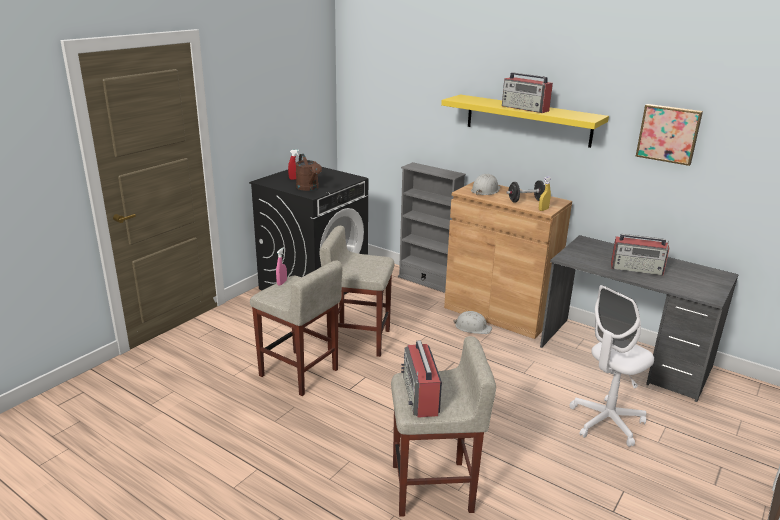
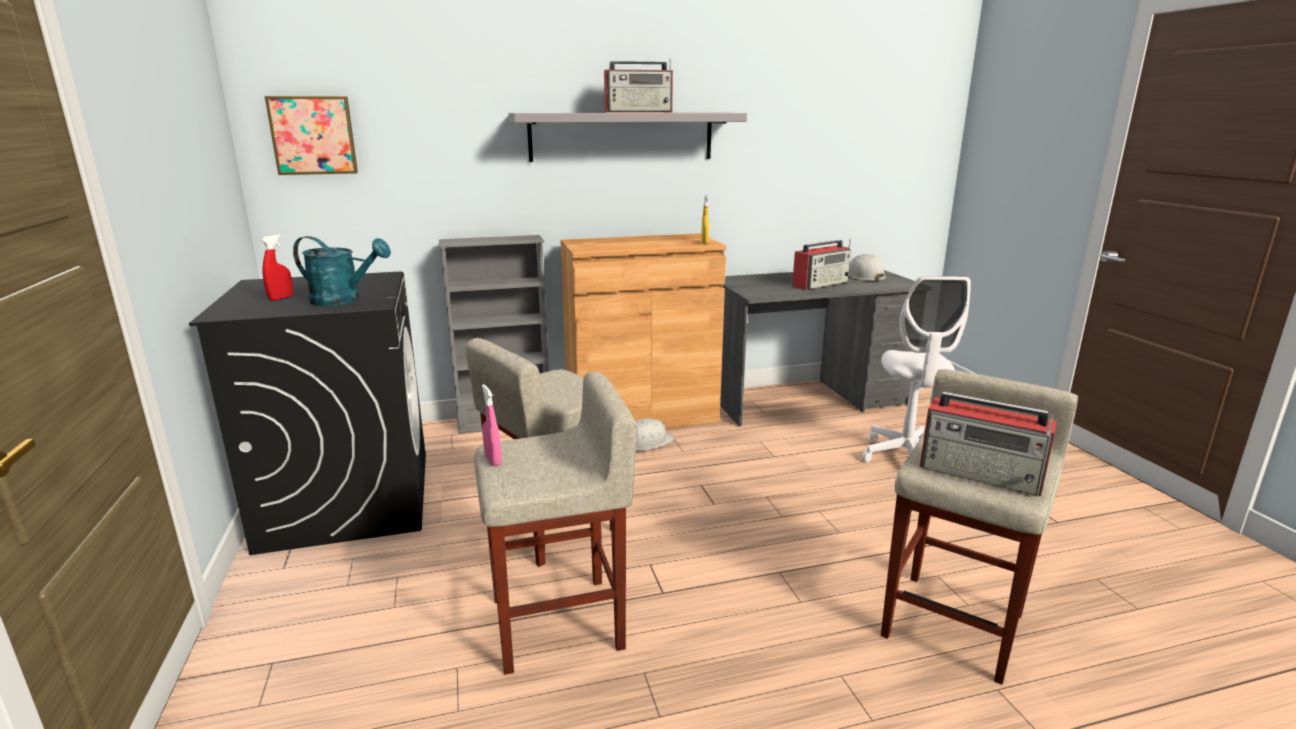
camera: 50 degrees left, 5 degrees down
(309, 188) = (344, 300): brown watering can -> turquoise watering can
(485, 190) = (601, 244): white hard hat -> white hard hat (863, 276)
(525, 201) = (667, 241): black dumbbell -> none
(528, 120) = (622, 136): yellow shelf -> grey shelf
(668, 133) = (794, 124): picture -> picture (313, 135)

